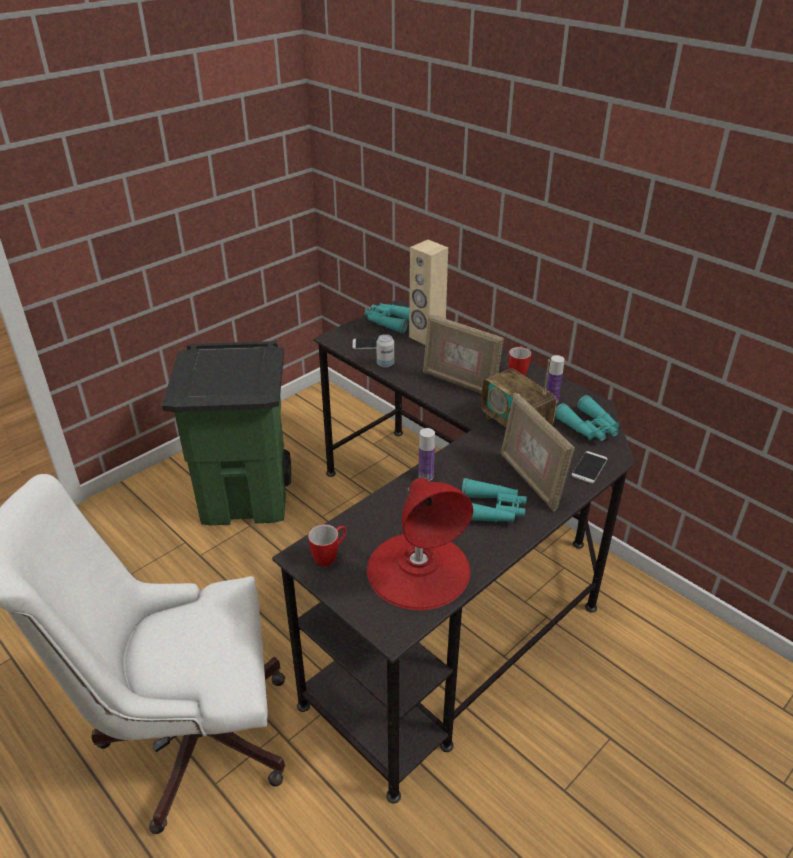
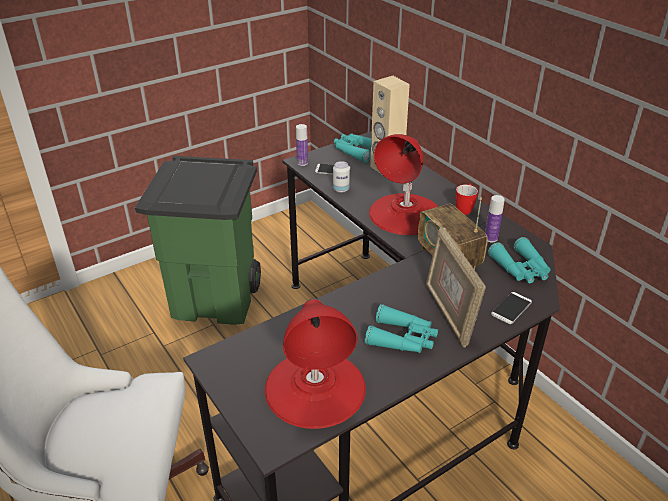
camera: 10 degrees right, 0 degrees up
(330, 556) = (236, 364): mug -> none
(426, 476) = (348, 298): bottle -> bottle (302, 163)
(459, 383) = (405, 214): picture frame -> red table lamp

